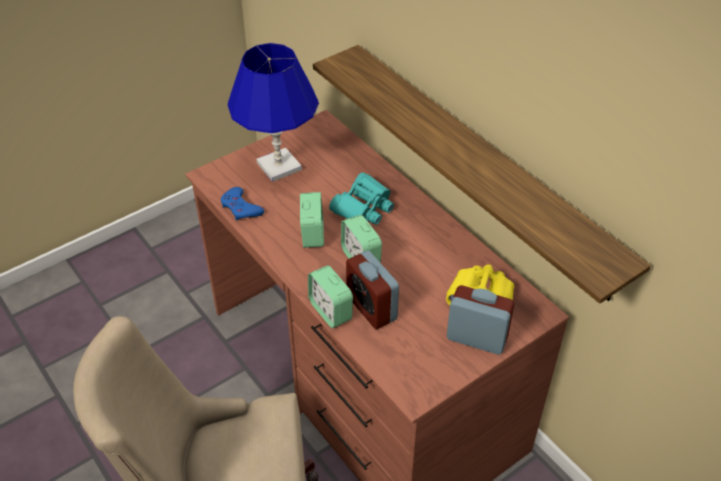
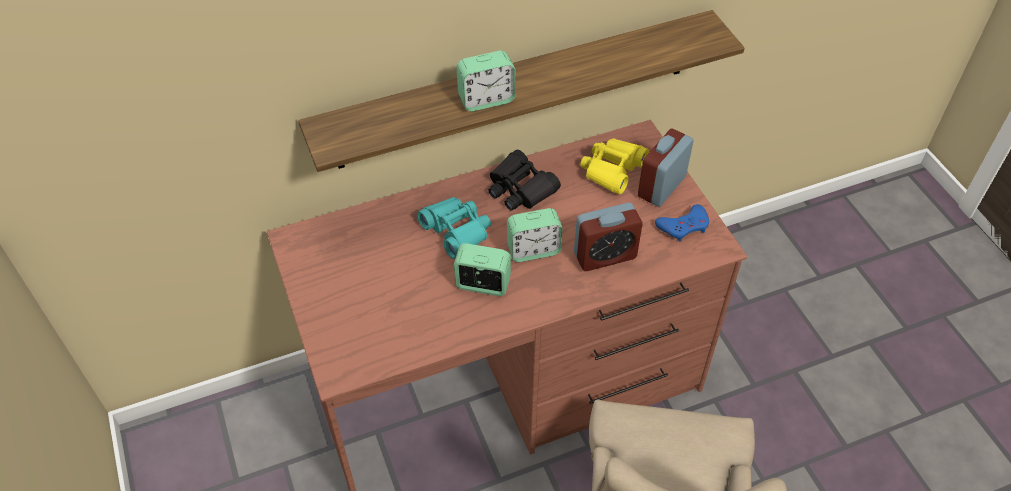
camera: 75 degrees left, 5 degrees up
(241, 208) = (413, 346): blue game controller -> blue game controller (684, 226)
(278, 166) = (353, 296): blue table lamp -> none
(330, 311) = (600, 290): alarm clock -> alarm clock (486, 99)
(428, 237) = (520, 189): none -> black binoculars

